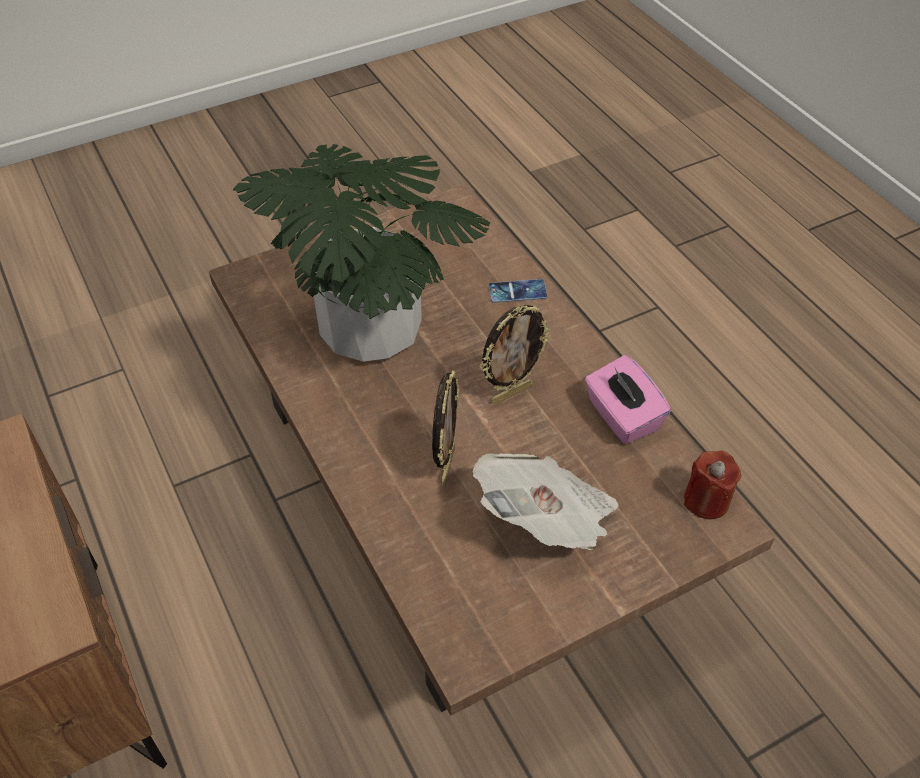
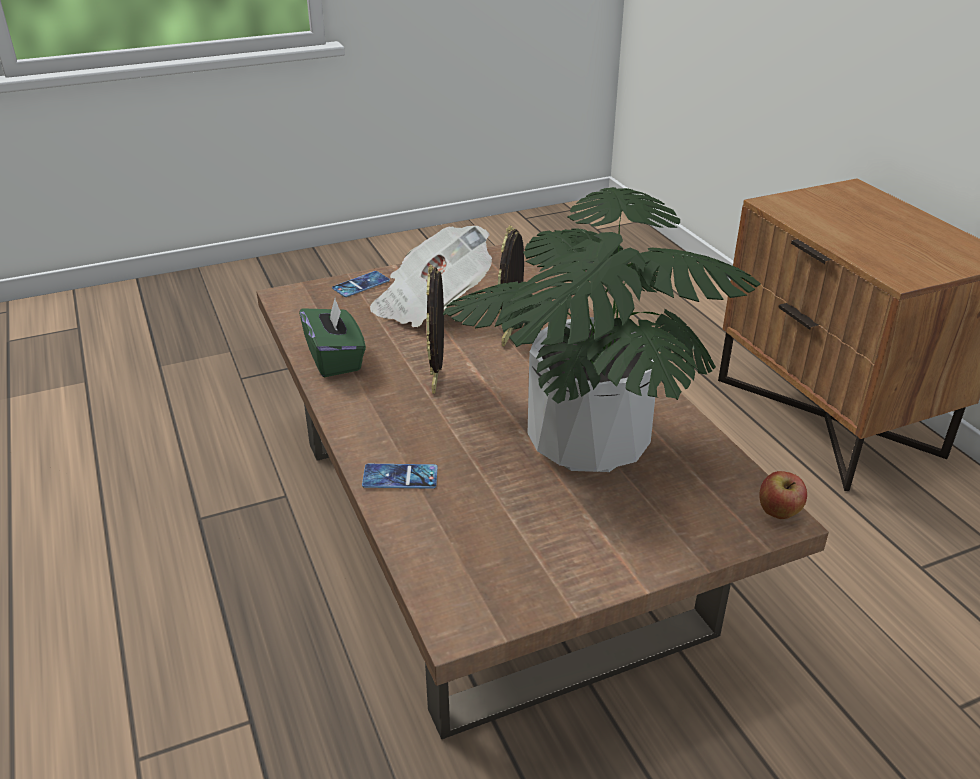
camera: 175 degrees left, 15 degrees down
(238, 279) = (778, 513): none -> apple
(511, 393) = (437, 381): picture frame -> picture frame turned 60 degrees counterclockwise
(622, 417) = (335, 359): pink tissue box -> green tissue box
(648, 557) = (361, 284): none -> phone
(706, 501) = (295, 308): red candle -> none

